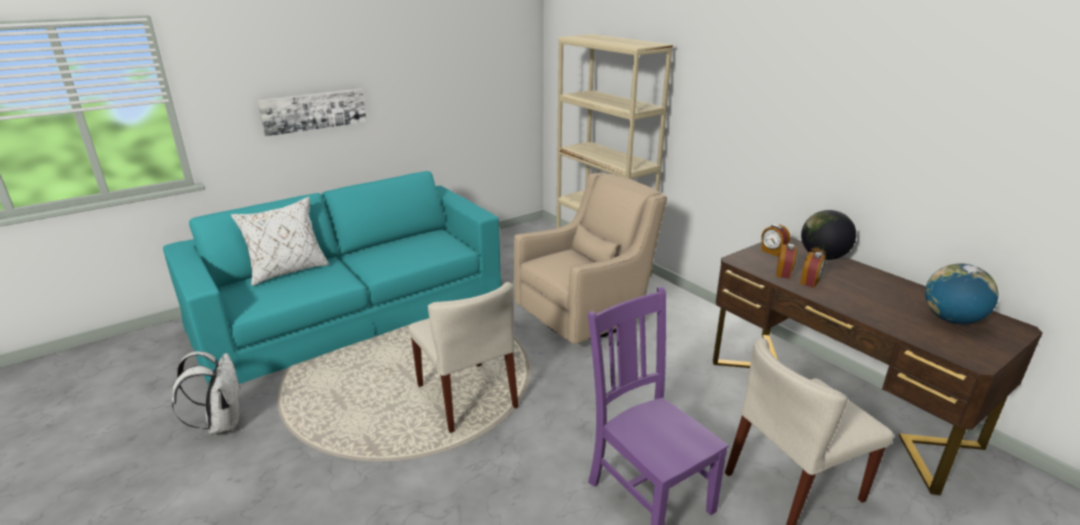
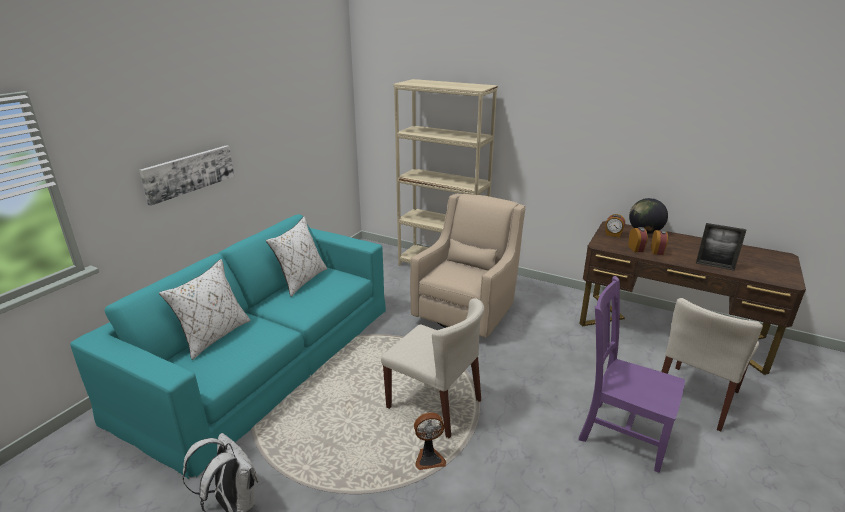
camera: 25 degrees left, 0 degrees up
(408, 239) = (301, 280): none -> white pillow
(414, 445) = (429, 458): none -> fan
(876, 315) = (714, 266): none -> picture frame
(951, 319) = (752, 259): globe -> none

